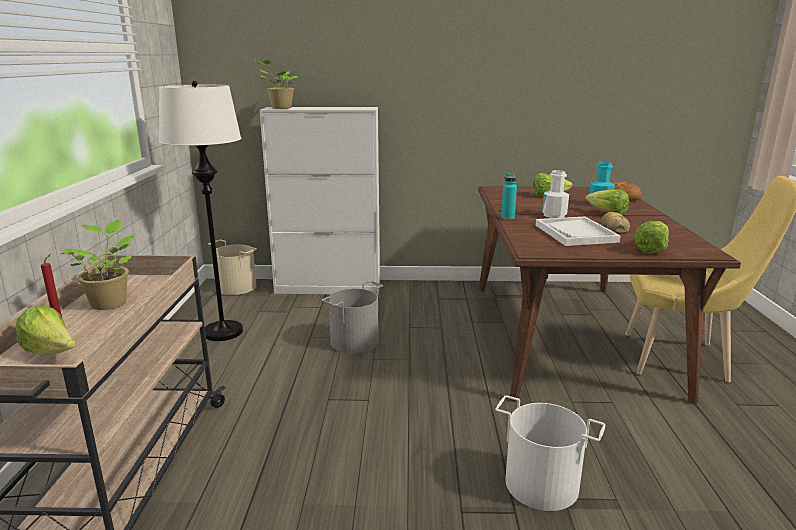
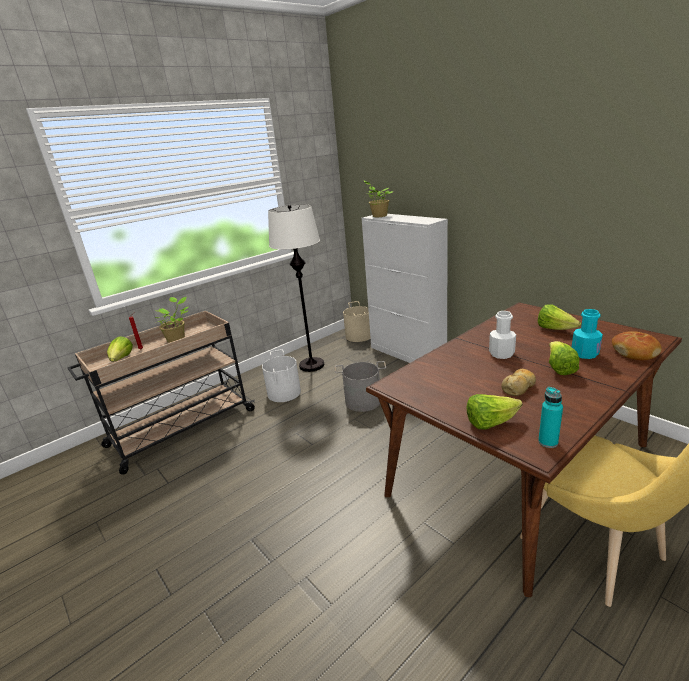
camera: 50 degrees right, 5 degrees up
(507, 217) = (456, 344): turquoise bottle -> turquoise bottle (548, 442)
(541, 485) = (308, 559): white bucket -> white bucket (283, 393)
(575, 233) = (469, 380): white tray -> none

